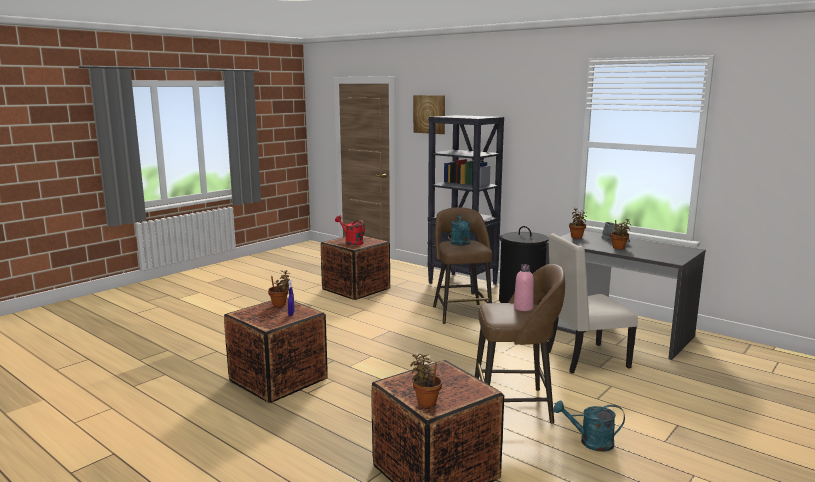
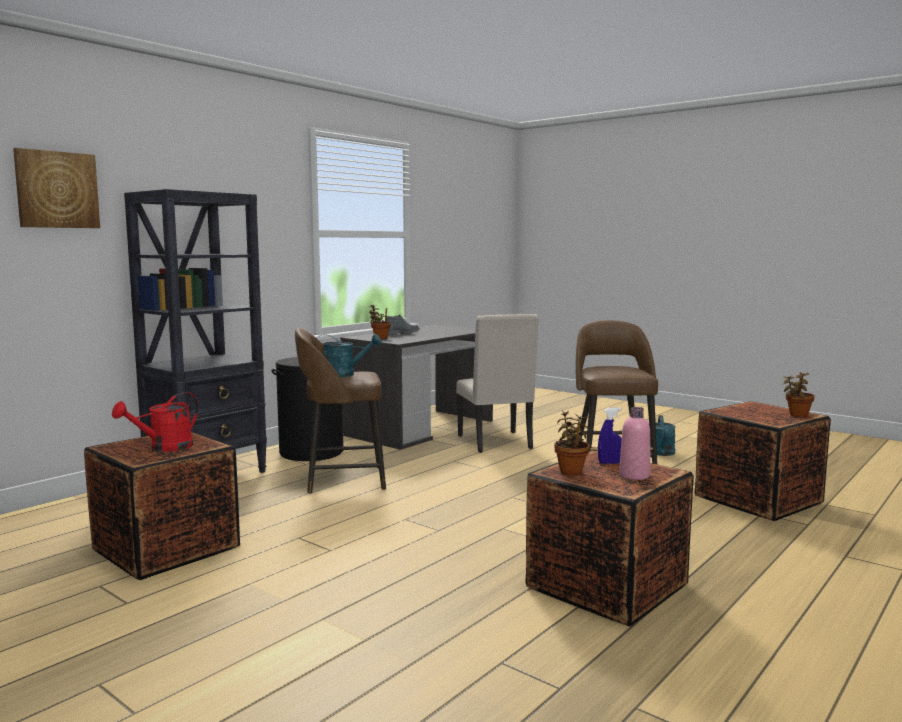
camera: 90 degrees left, 5 degrees down
(523, 308) = (608, 367): pink bottle -> pink bottle (634, 475)
(619, 248) = (432, 334): potted plant -> none

